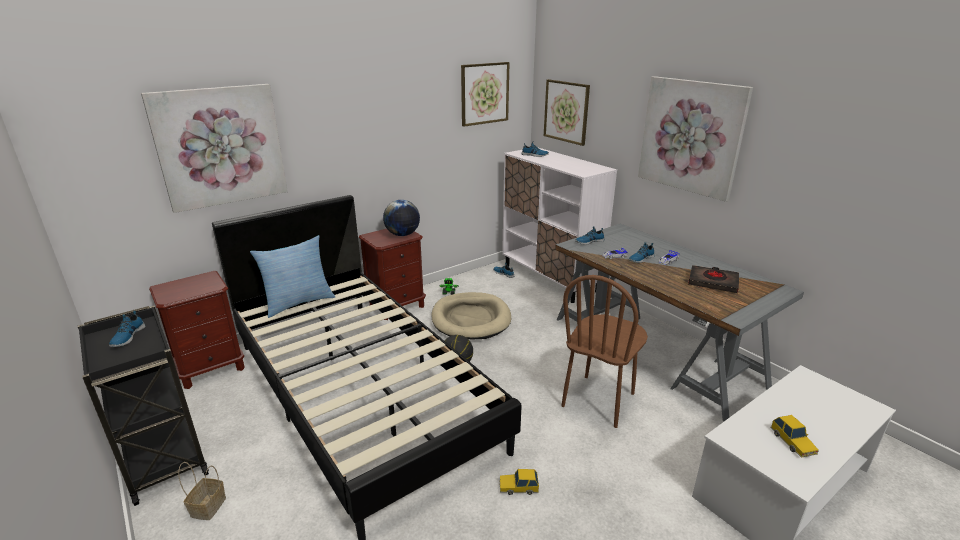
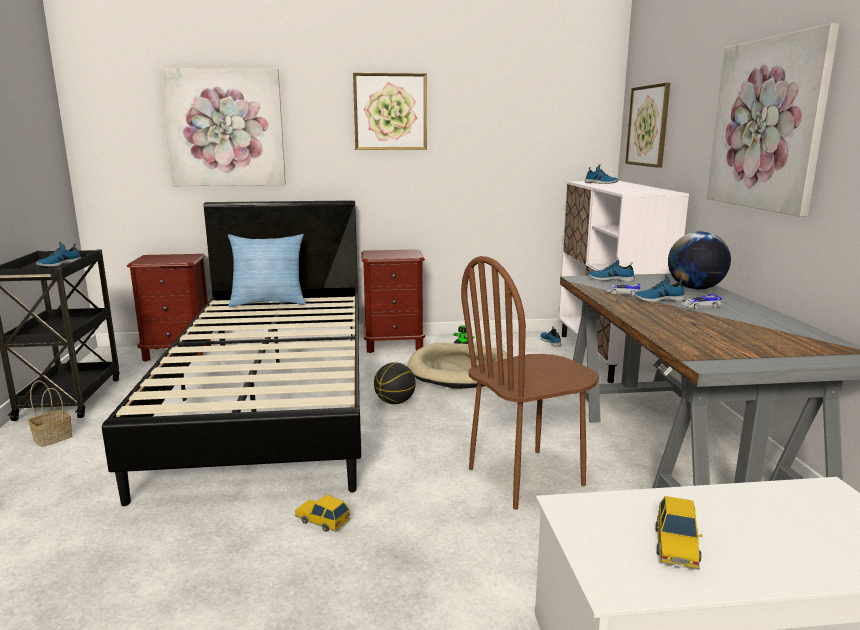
camera: 30 degrees right, 10 degrees down
(402, 234) = (404, 254): globe -> globe (695, 289)
(484, 93) = (545, 104): picture -> picture (390, 112)
(713, 282) = (737, 331): black book -> none

